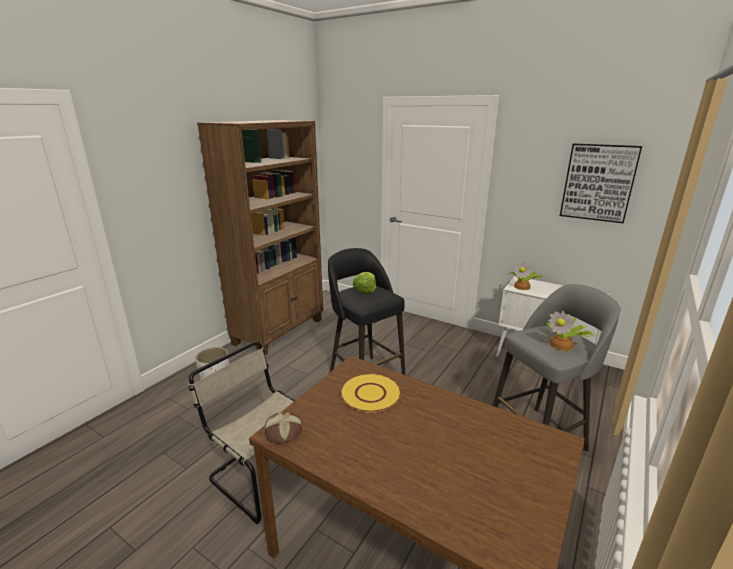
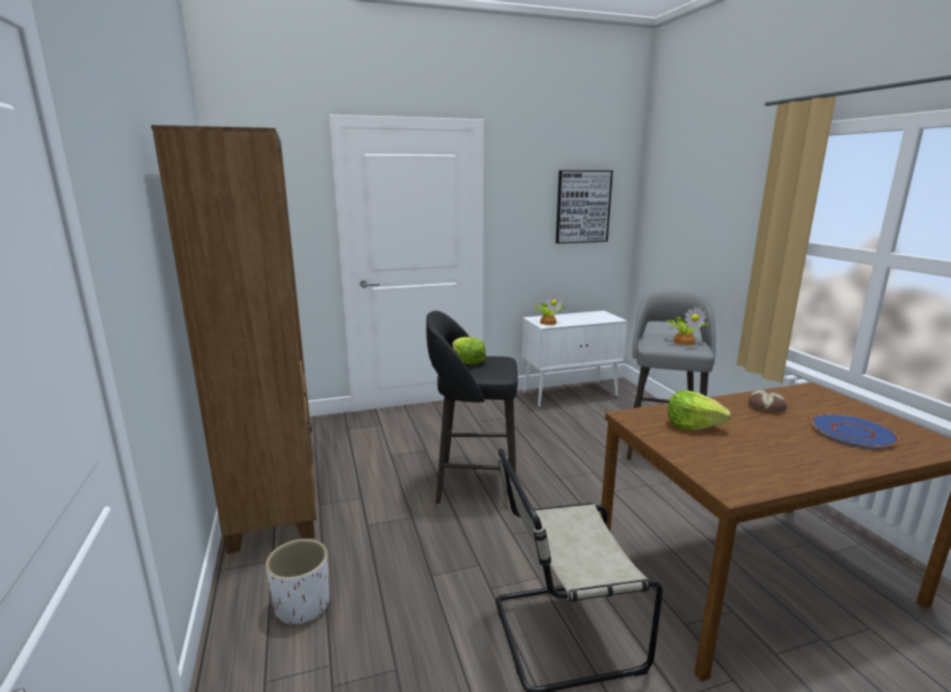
camera: 50 degrees left, 5 degrees down
(283, 432) = (733, 485): bread -> bread (766, 407)
(370, 393) = (692, 425): yellow plate -> lettuce
(467, 482) = (853, 432): none -> blue plate

